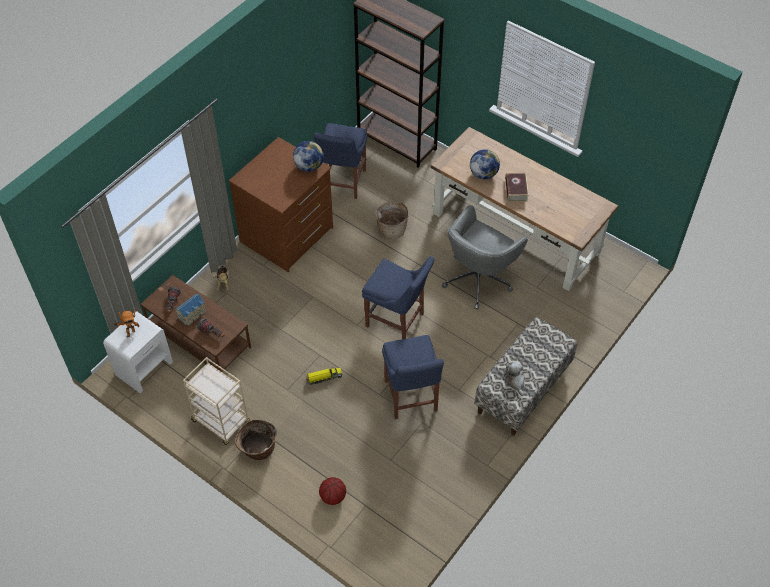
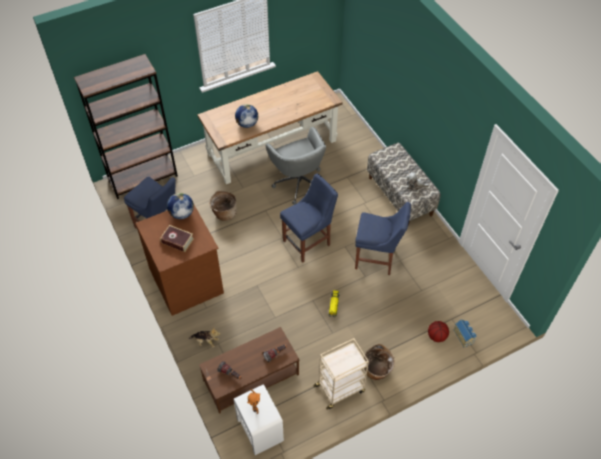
camera: 65 degrees left, 0 degrees up
(193, 314) = (249, 362): toy house -> toy house (464, 336)
(516, 190) = (272, 113): book -> book (177, 241)

